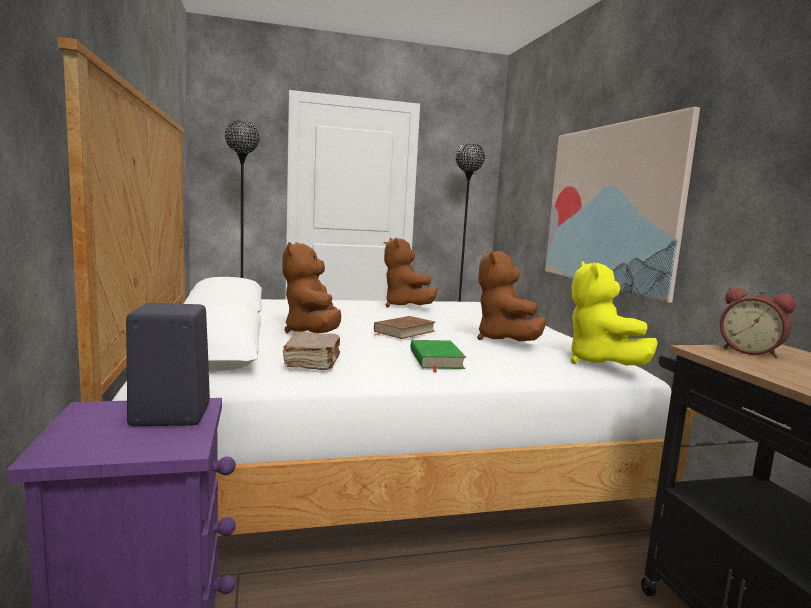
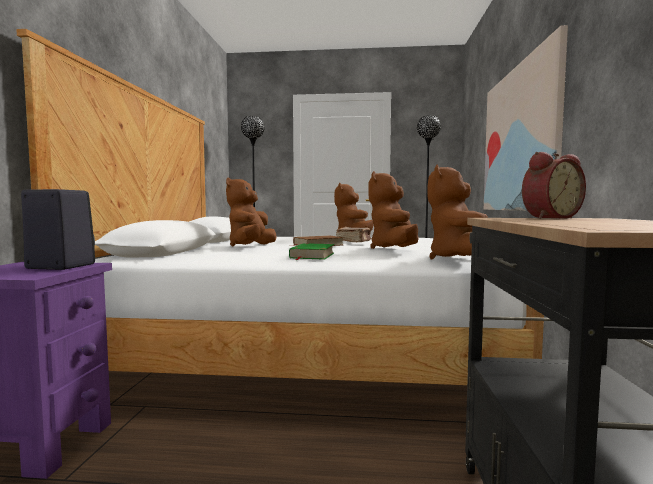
camera: 20 degrees right, 5 degrees down
(313, 363) = (216, 255): brown book -> brown book (354, 242)
(600, 363) = (459, 260): yellow plush toy -> brown plush toy
(751, 351) = (548, 218): alarm clock -> alarm clock turned 90 degrees counterclockwise

